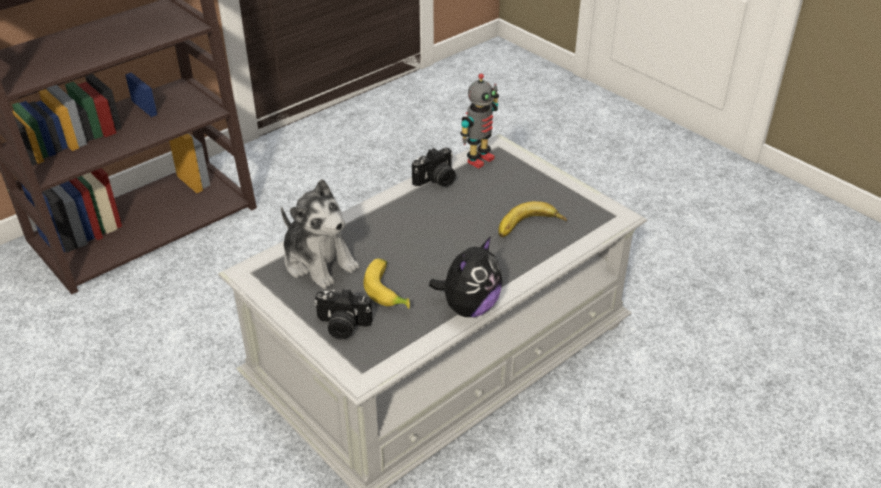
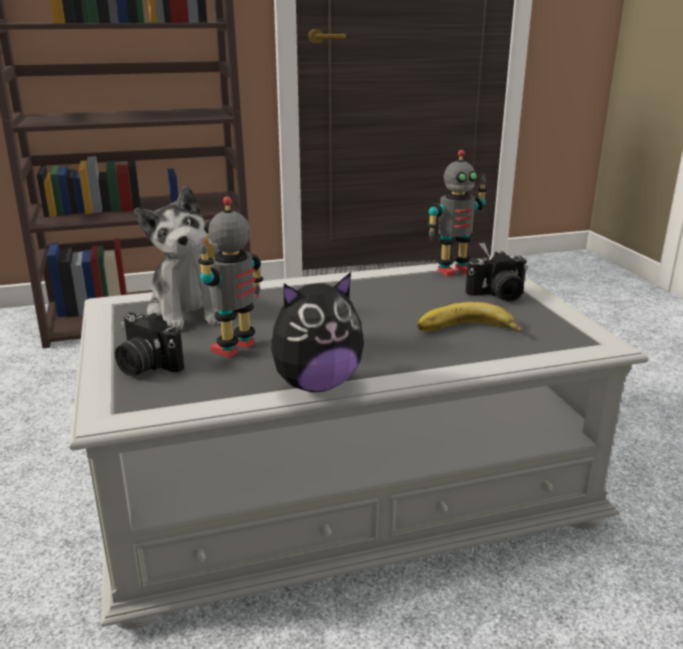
camera: 25 degrees right, 15 degrees down
(389, 291) = (236, 348): banana -> toy robot
(436, 181) = (388, 277): camera -> camera (498, 295)

